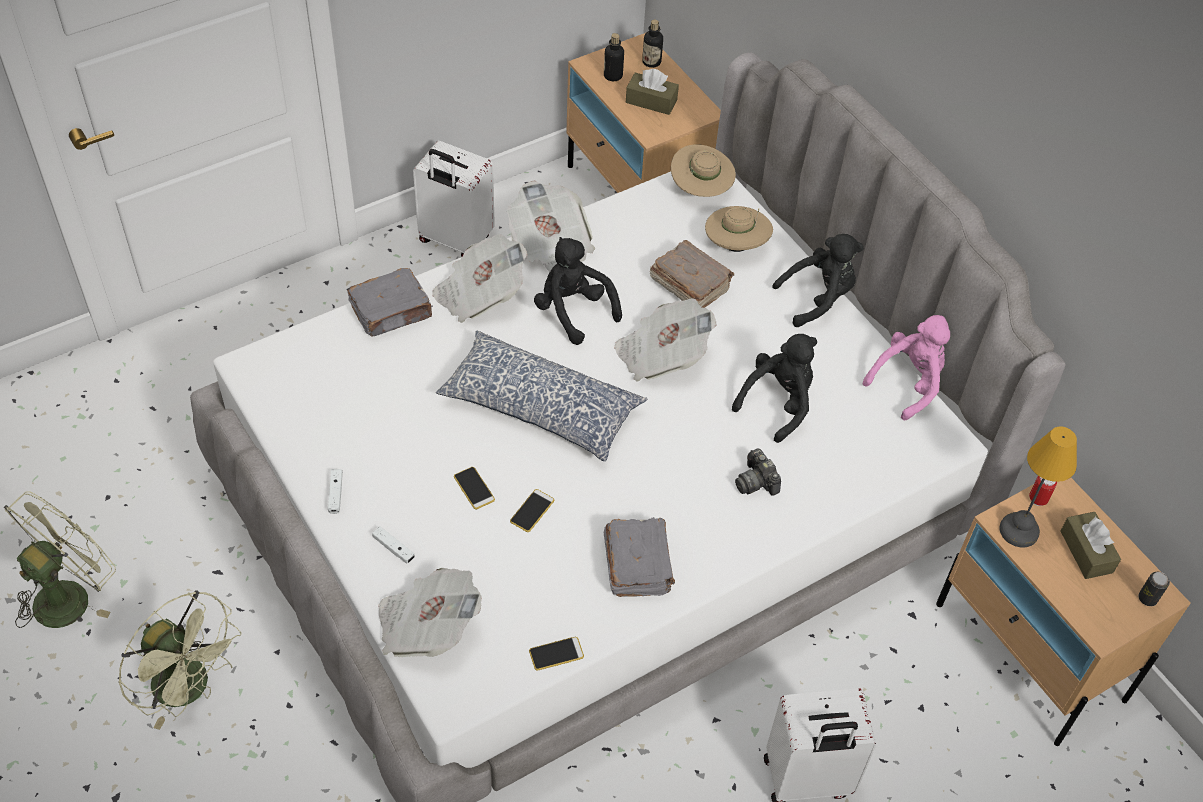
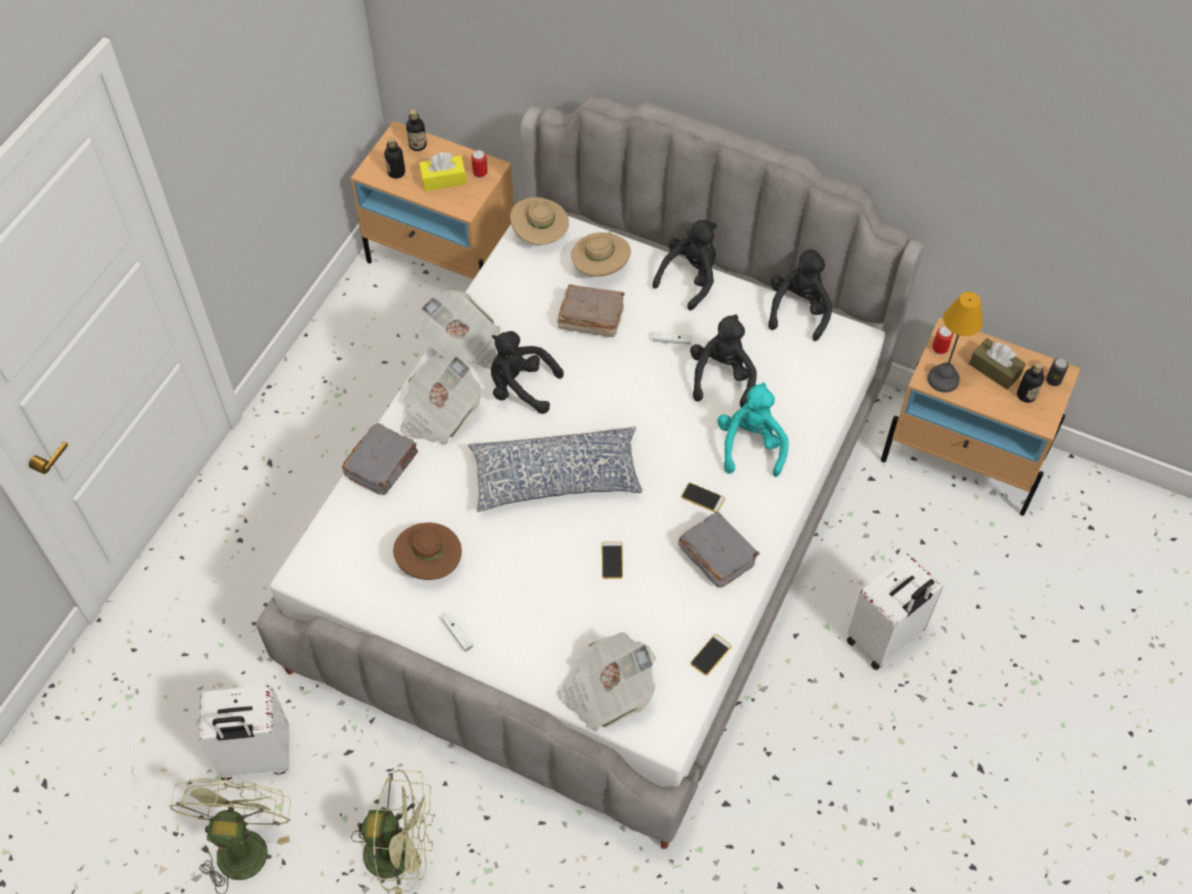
camera: 30 degrees left, 5 degrees up
(363, 418) = (430, 563): none -> brown hat
(393, 548) = (535, 649): white game controller -> white game controller (671, 341)
(454, 240) = (324, 374): white suitcase -> white suitcase (256, 758)
(474, 488) = (557, 568): phone -> phone (703, 498)
(651, 101) = (443, 179): brown tissue box -> yellow tissue box
(661, 355) = (612, 386): newspaper -> none
(689, 112) = (480, 173): none -> can
(756, 482) = (751, 445): camera -> turquoise plush toy
(909, 383) = (799, 310): pink plush toy -> black plush toy
(1103, 596) = (1026, 395): none -> bottle

